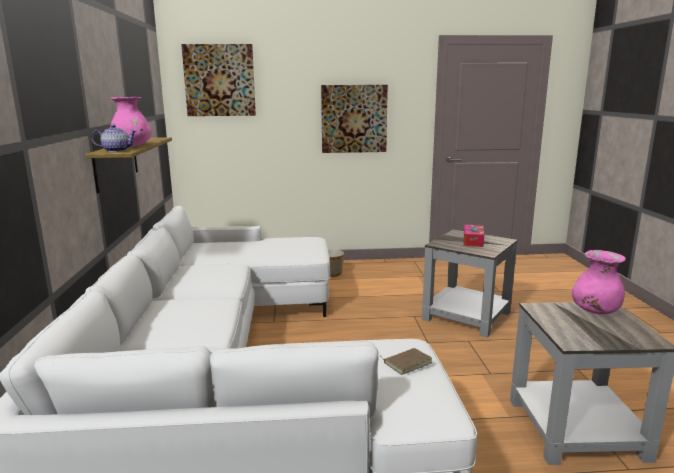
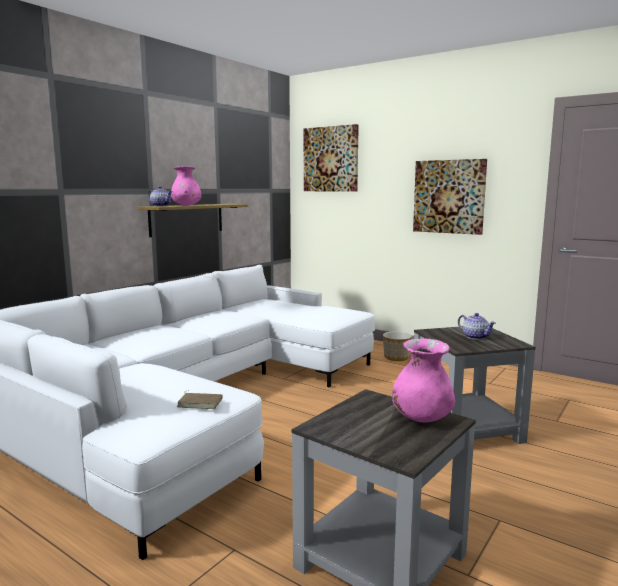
camera: 40 degrees right, 5 degrees down
(473, 241) = (475, 337): tissue box -> teapot

